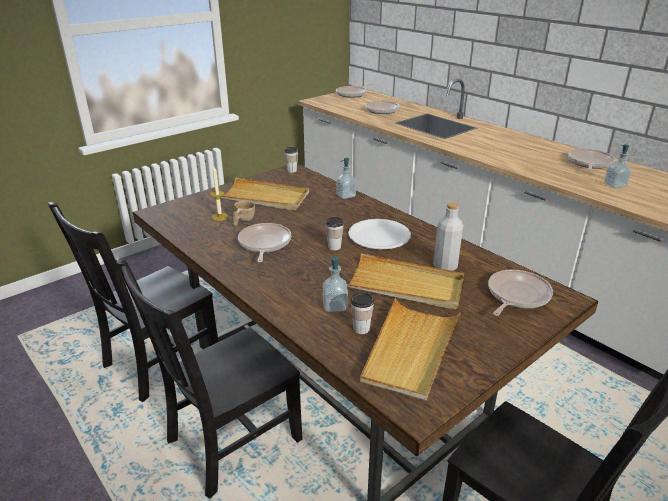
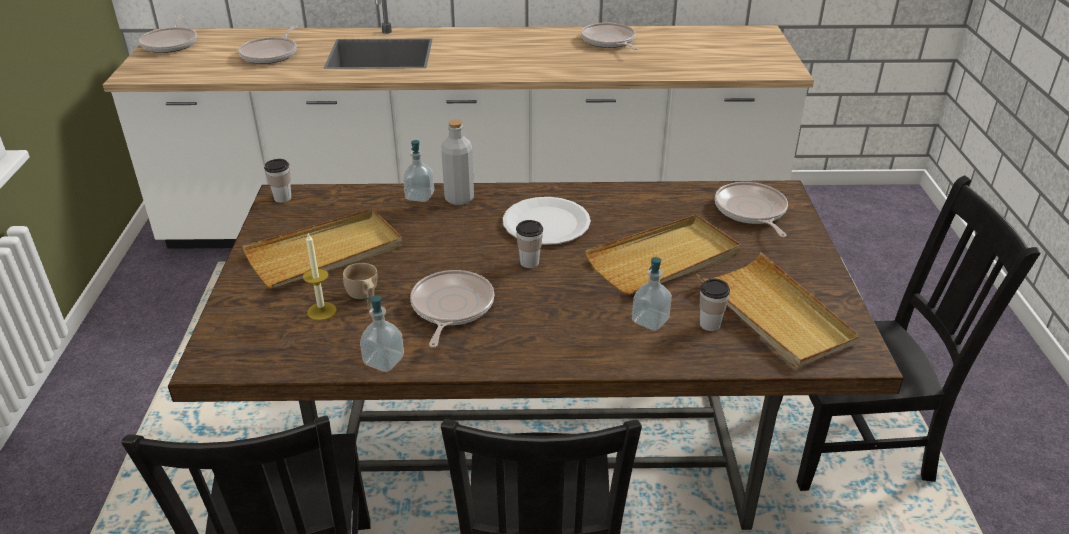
camera: 50 degrees left, 5 degrees up
(264, 244) = (451, 307): frying pan -> frying pan turned 60 degrees clockwise
(445, 266) = (658, 219): grey bottle -> grey bottle (459, 198)
(615, 185) = (667, 57): soap dispenser -> soap dispenser (384, 361)

